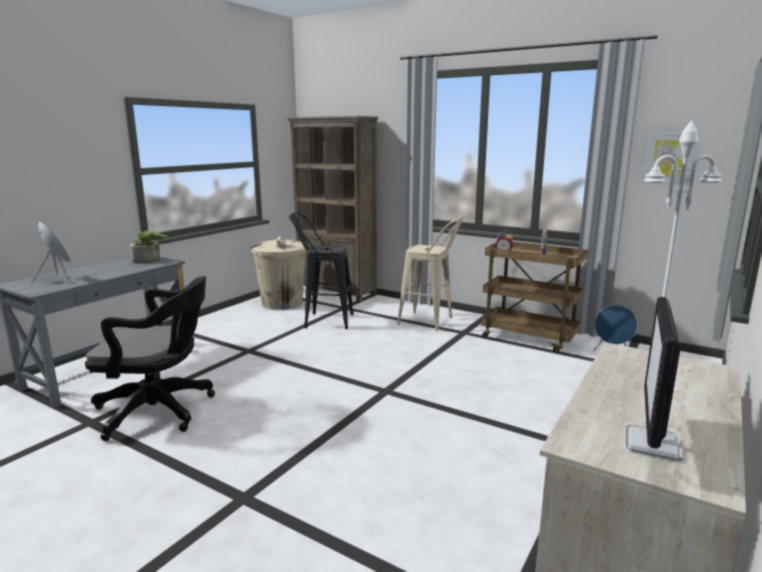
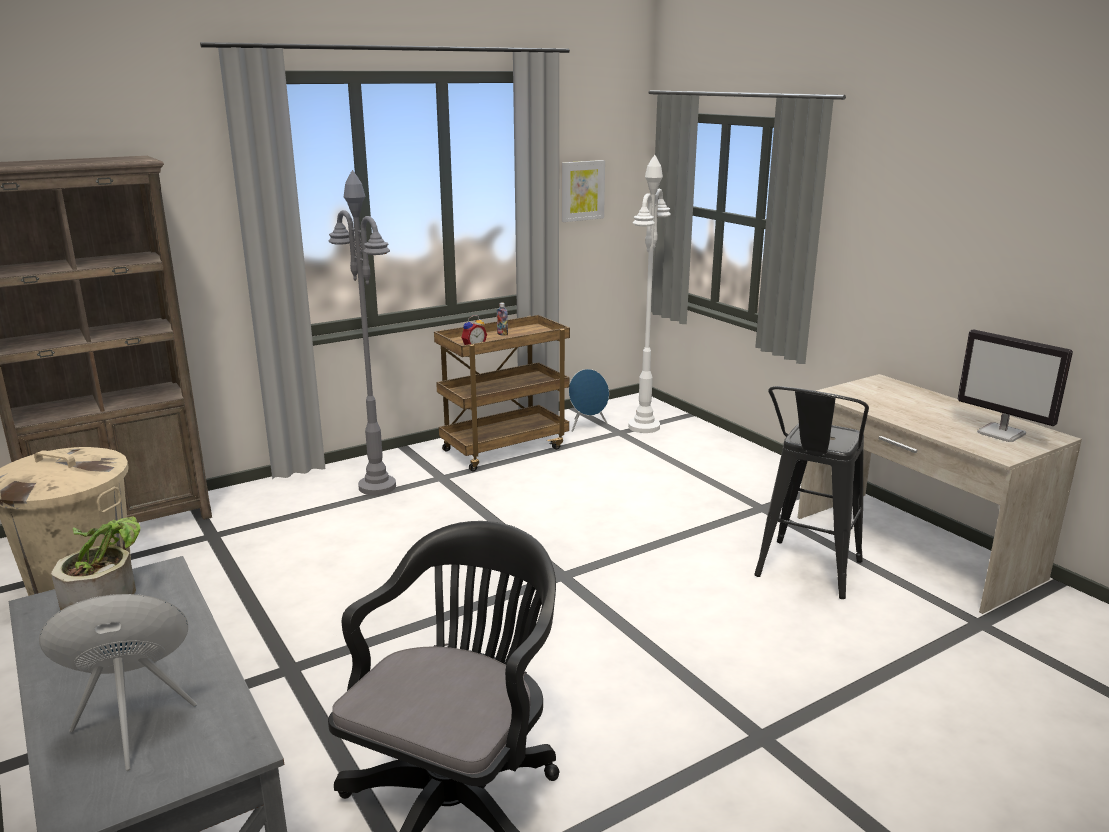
camera: 65 degrees left, 5 degrees up
(323, 321) = (247, 568): black stool -> black stool (805, 574)
(431, 322) = (377, 487): beige stool -> grey floor lamp

